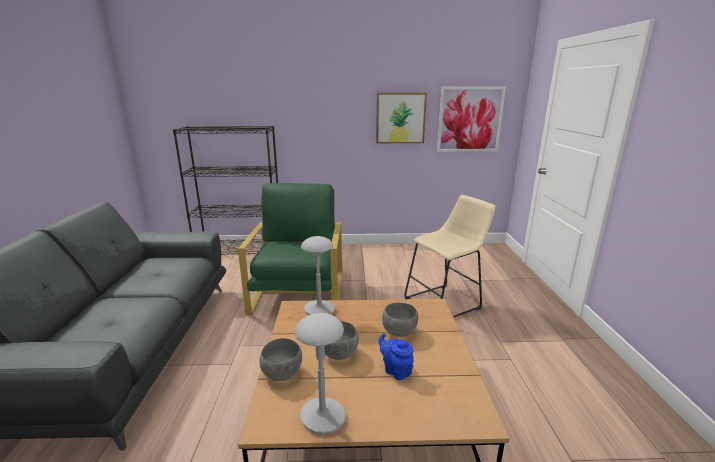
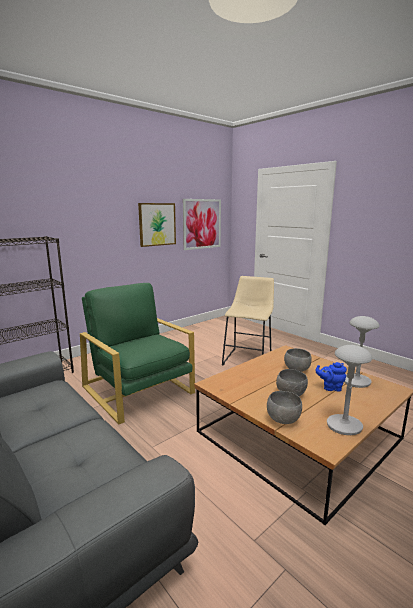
camera: 40 degrees left, 5 degrees down
(319, 310) = (231, 378): grey table lamp -> grey table lamp (356, 381)

